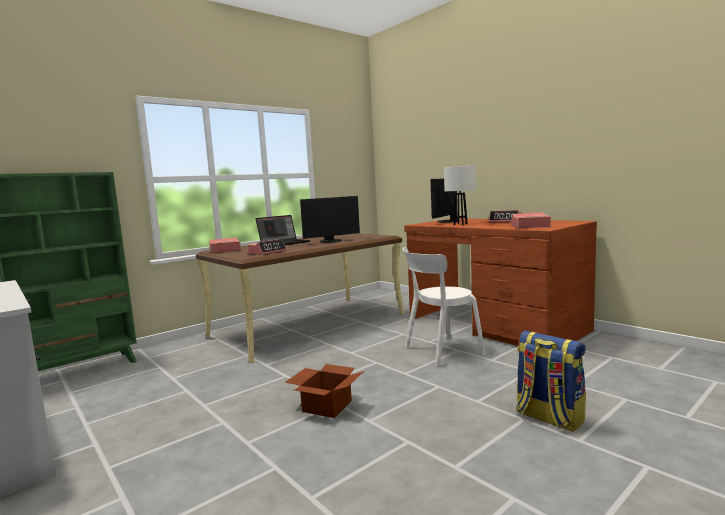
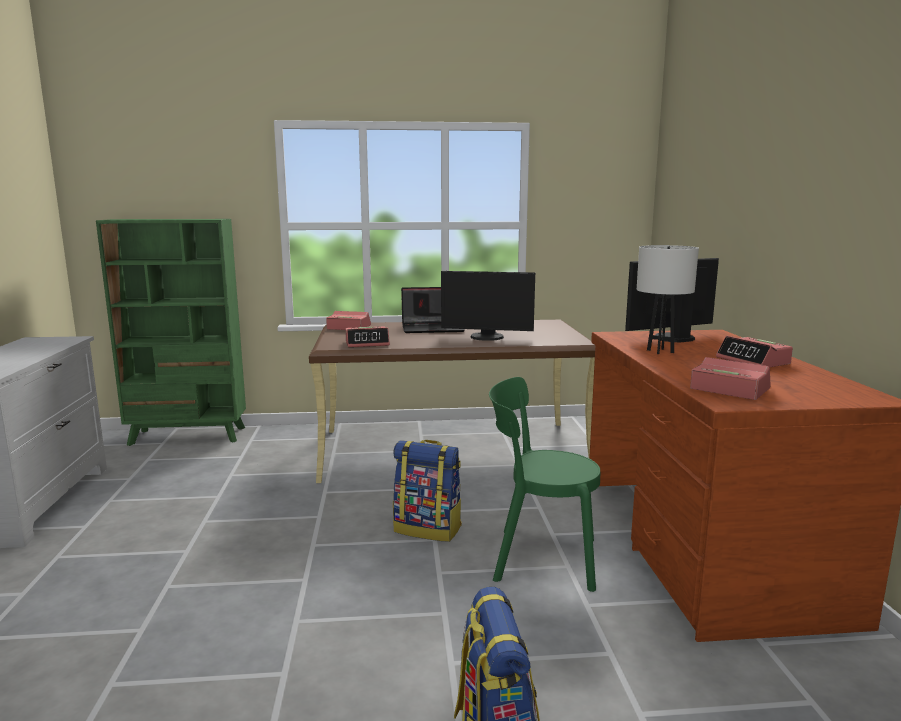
camera: 35 degrees right, 5 degrees up
(326, 405) = (291, 577): cardboard box -> none
(364, 359) = (428, 529): none -> backpack
(440, 351) = (539, 557): white chair -> green chair

